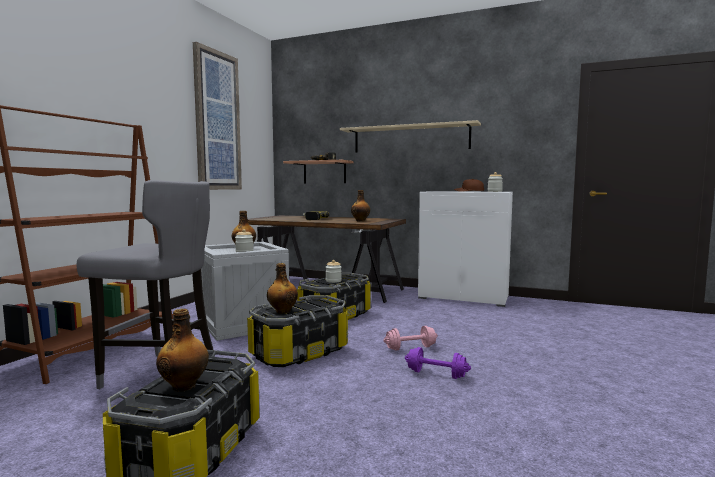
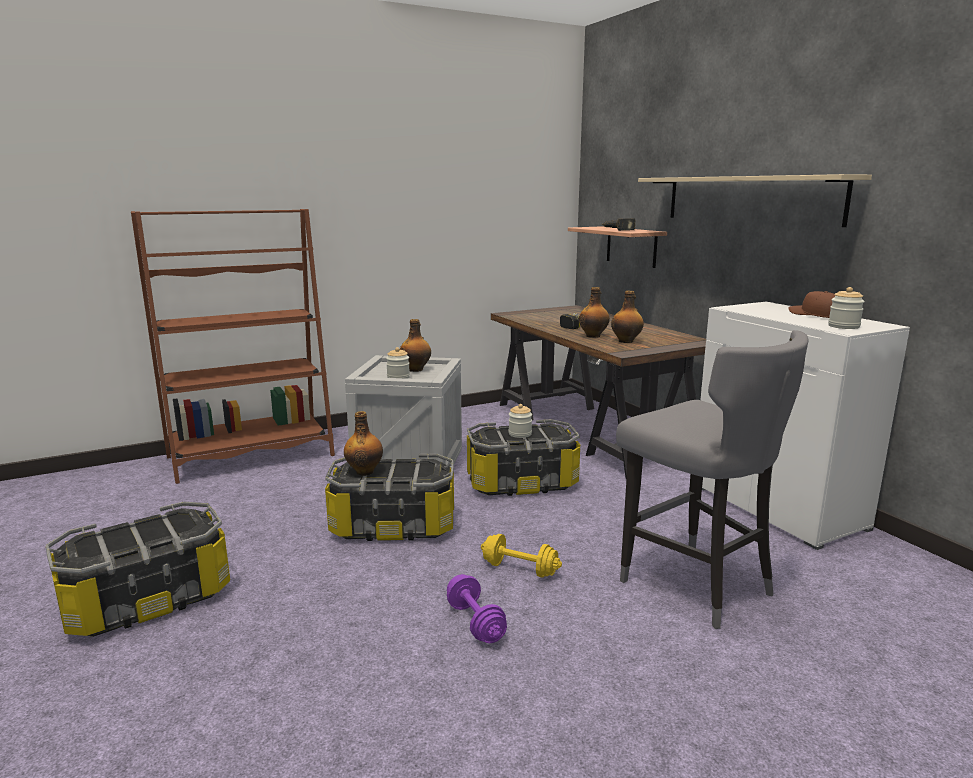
camera: 40 degrees right, 10 degrees up
(160, 374) = (251, 505): grey stool -> grey stool (695, 584)
(185, 386) = (127, 539): bottle -> bottle (593, 336)
(217, 121) = (463, 176): picture -> none
(410, 348) = (520, 569): pink dumbbell -> yellow dumbbell

